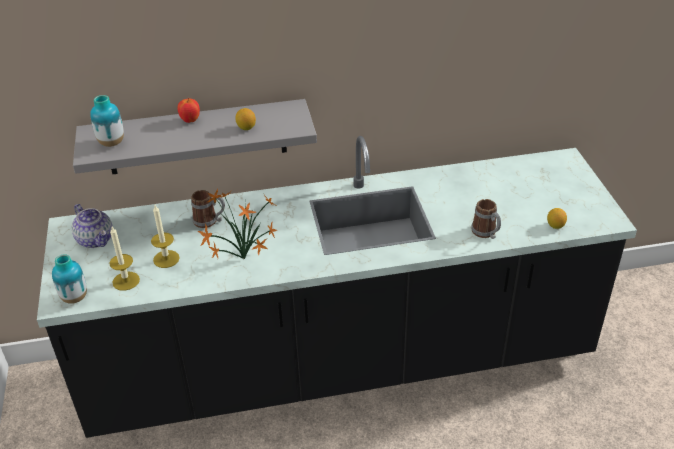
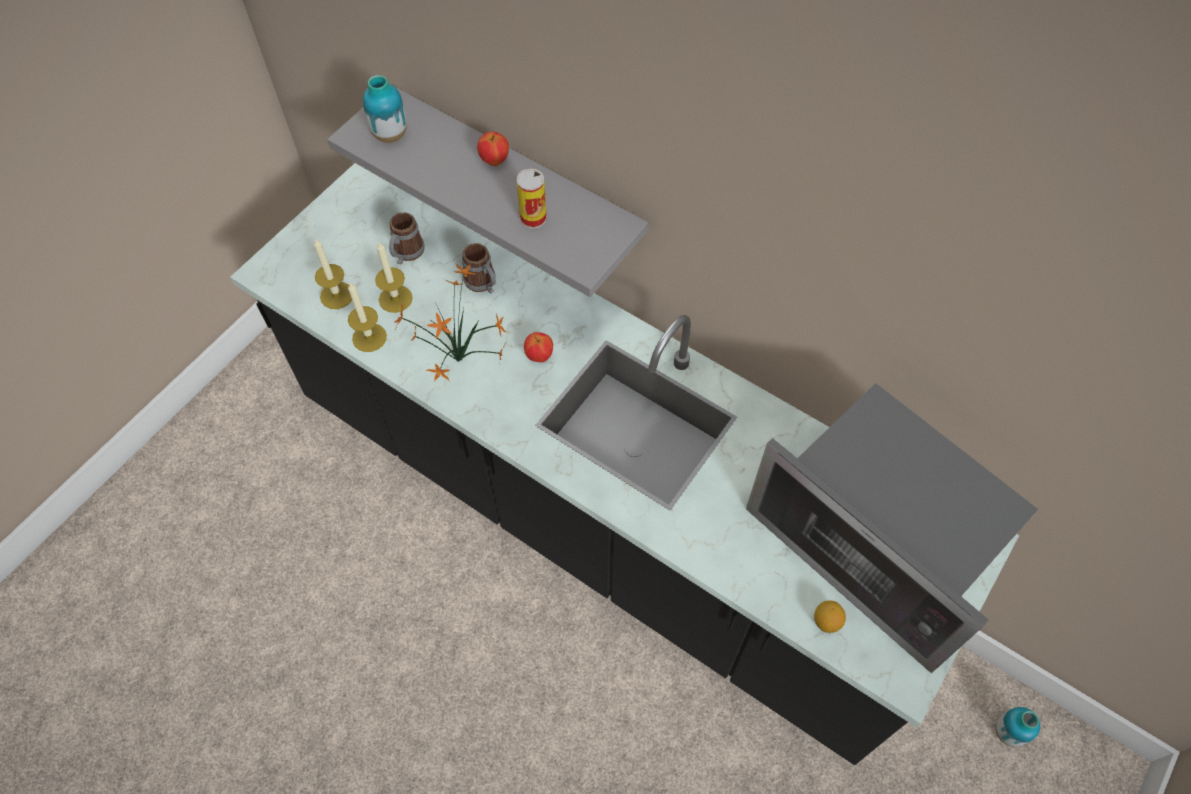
camera: 45 degrees right, 20 degrees up
(74, 298) = (280, 278): vase -> vase (1008, 732)
(96, 239) = (366, 221): teapot -> none
(175, 284) = (369, 337): none -> candle
(246, 128) = (533, 218): lemon -> can
(285, 228) = (539, 356): none -> apple
(486, 233) = (732, 556): mug -> mug (406, 254)
(534, 189) = (873, 547): none -> microwave

